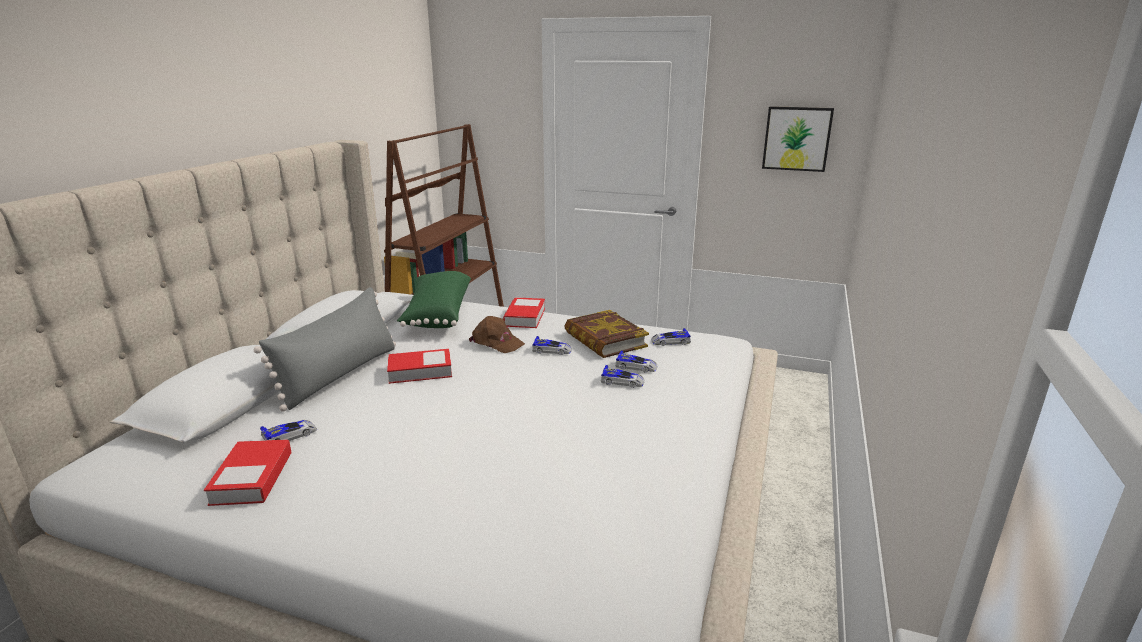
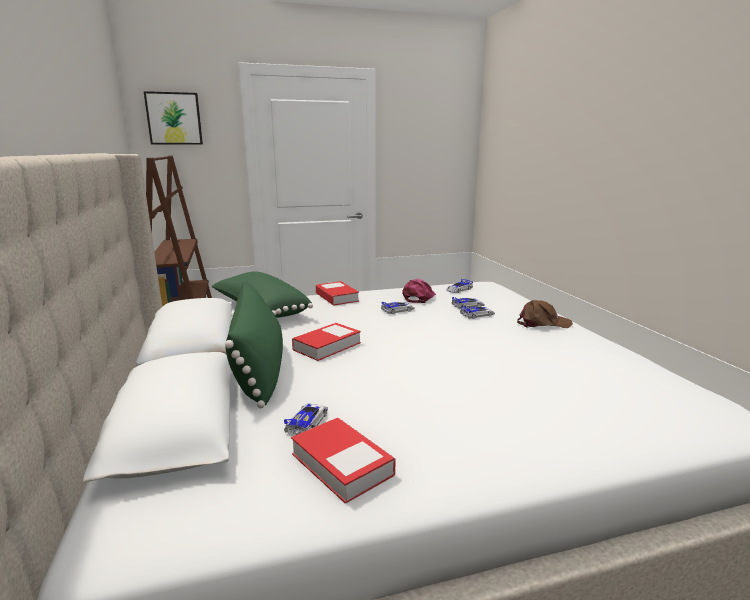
camera: 35 degrees left, 5 degrees down
(340, 375) = (259, 368): grey pillow -> green pillow
(497, 343) = (349, 315): brown cap -> brown cap (542, 323)
(605, 340) = (419, 297): book -> pink cap
(796, 138) = (437, 156): picture -> picture (174, 118)

